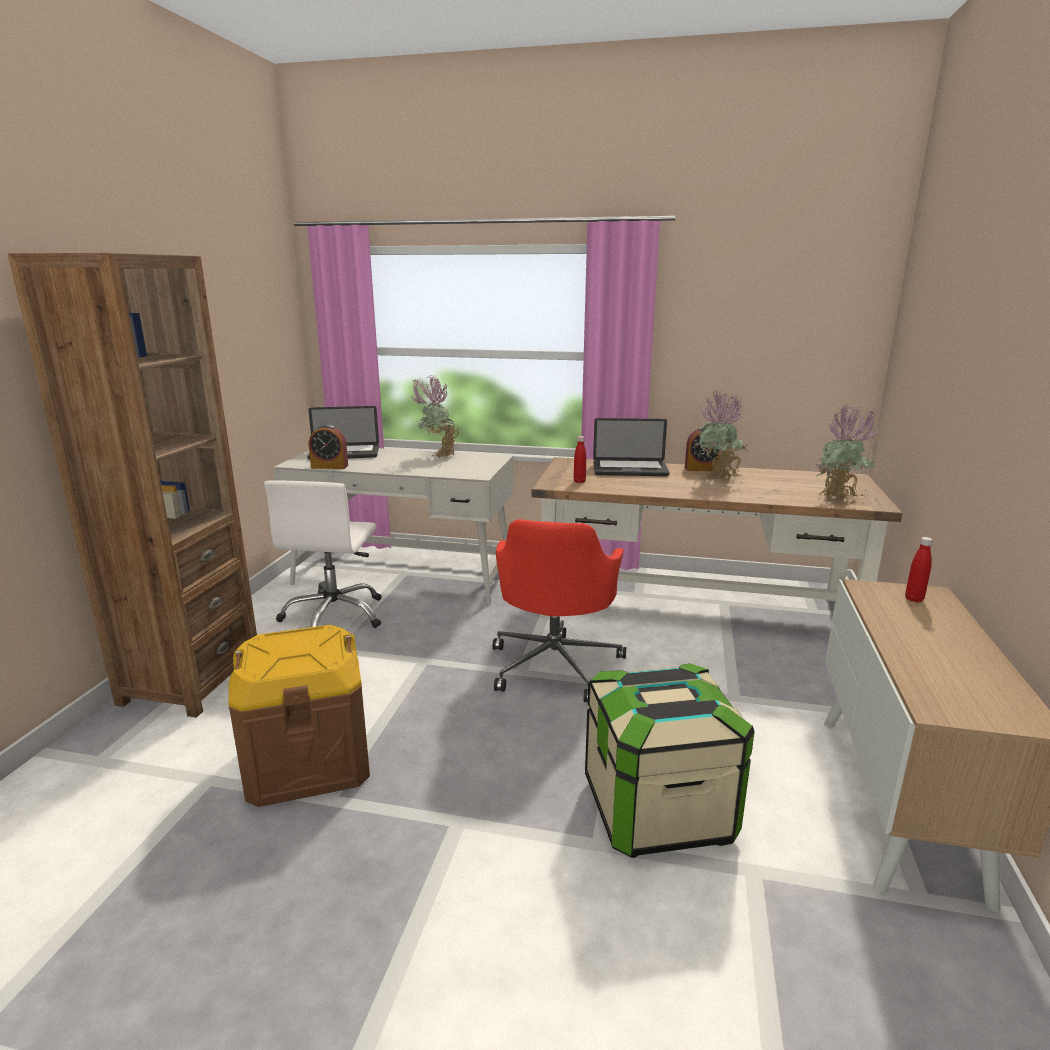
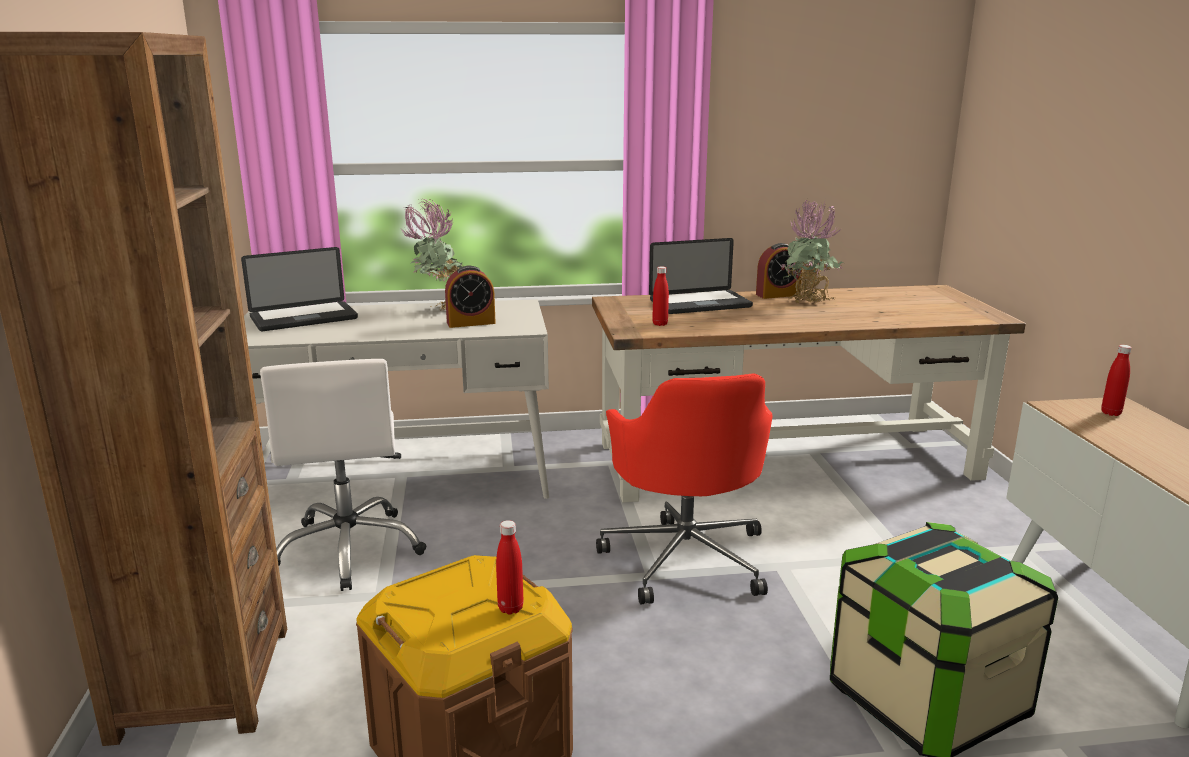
camera: 20 degrees left, 0 degrees up
(316, 662) = (510, 608): none -> red bottle
(329, 466) = (305, 338): alarm clock -> alarm clock (471, 323)
(839, 501) = (955, 317): potted plant -> none

